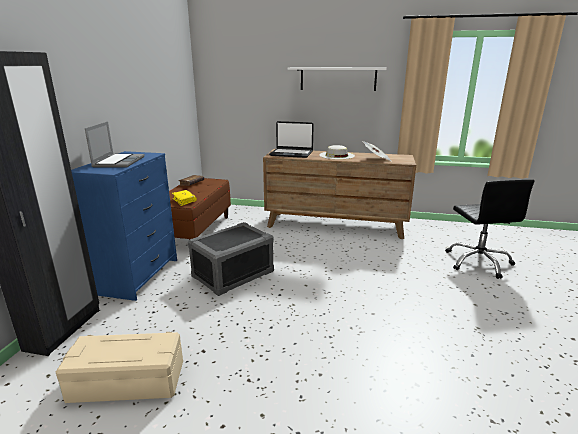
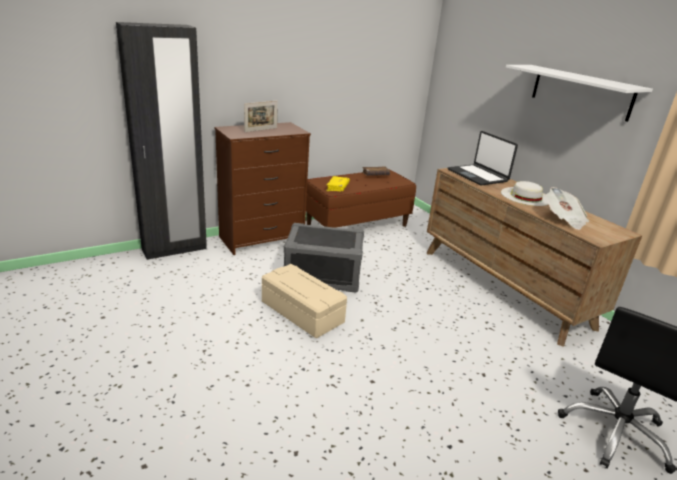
camera: 45 degrees right, 5 degrees up
(118, 162) = (261, 130): laptop -> picture frame
(126, 382) = (152, 301): beige storage box -> beige storage box (301, 312)
(139, 276) = (262, 239): blue dresser -> brown dresser

